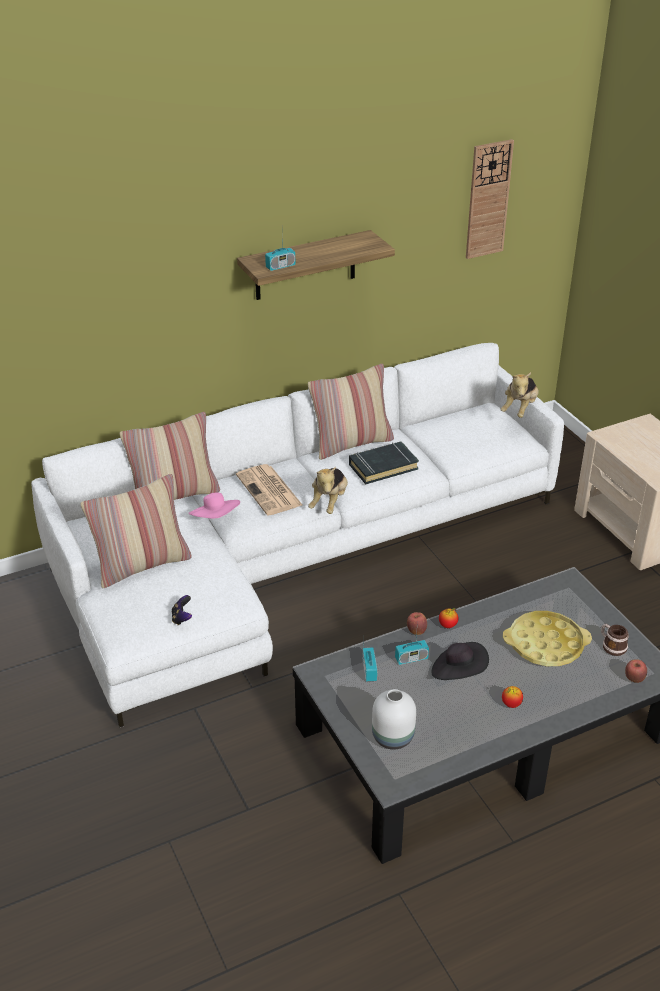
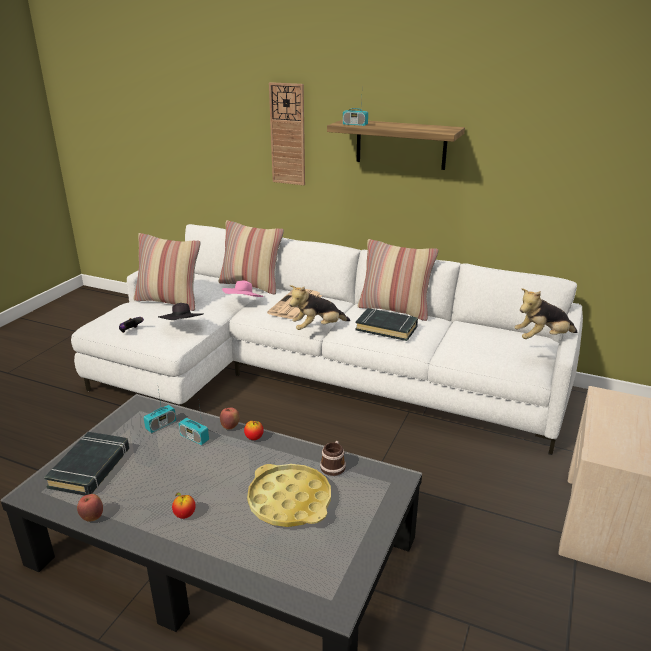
camera: 50 degrees right, 10 degrees down
(393, 736) = (91, 468): white vase -> black book
(458, 672) = (200, 468): black hat -> black hat (183, 327)
(488, 199) = (601, 130): wall clock -> wall clock (288, 134)
(611, 645) = (336, 546): mug -> mug (333, 465)
(634, 679) = (302, 585): apple -> apple (92, 517)

